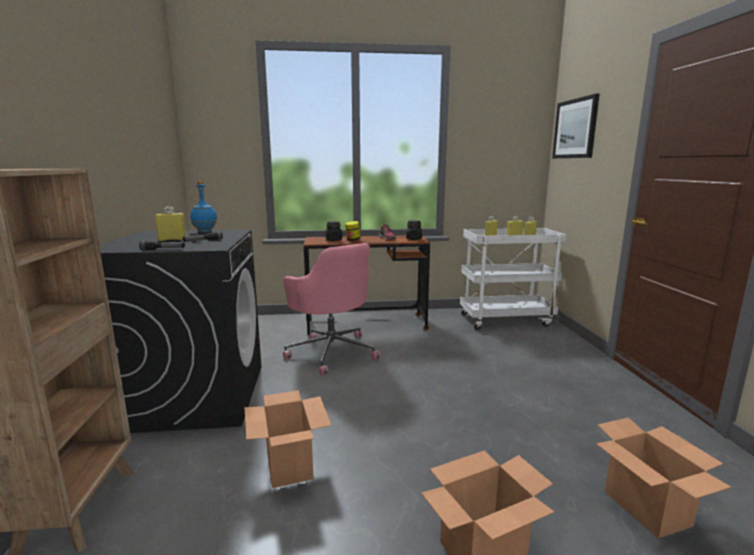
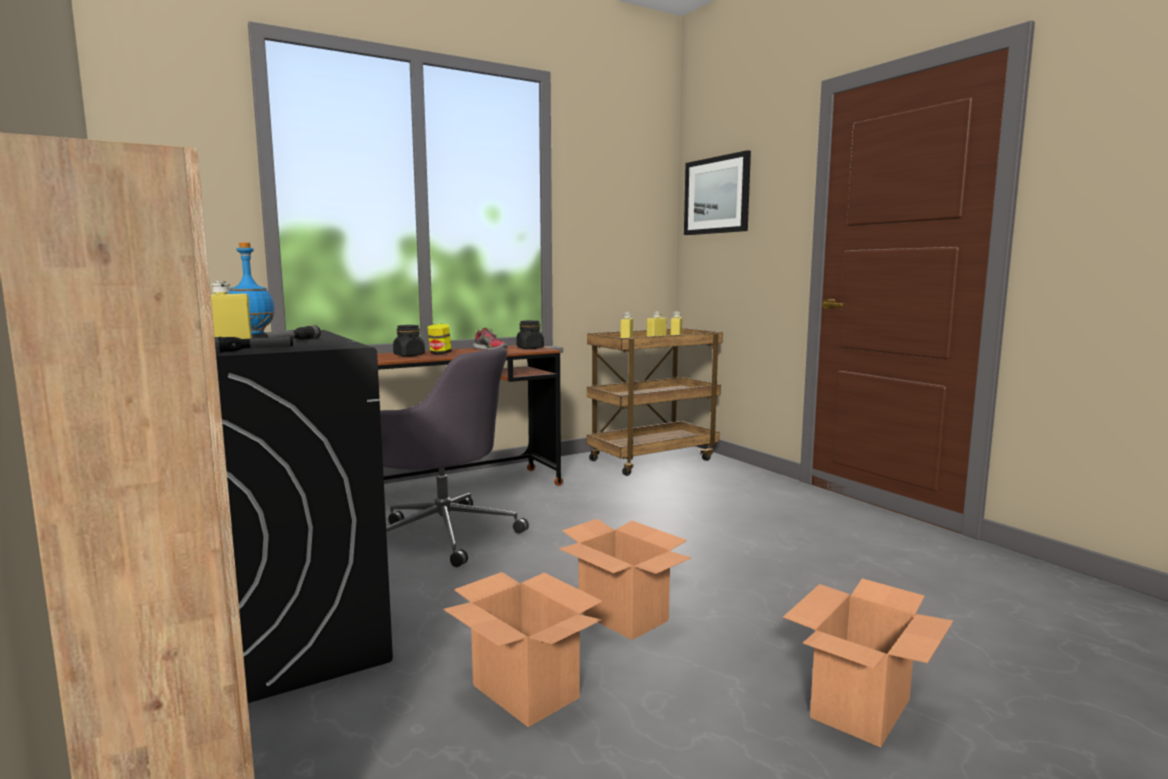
camera: 25 degrees left, 5 degrees down
(332, 352) = (443, 534): pink office chair -> grey office chair
(506, 320) = (652, 459): white cart -> brown cart
(647, 509) = (972, 620): cardboard box -> cardboard box (624, 616)

